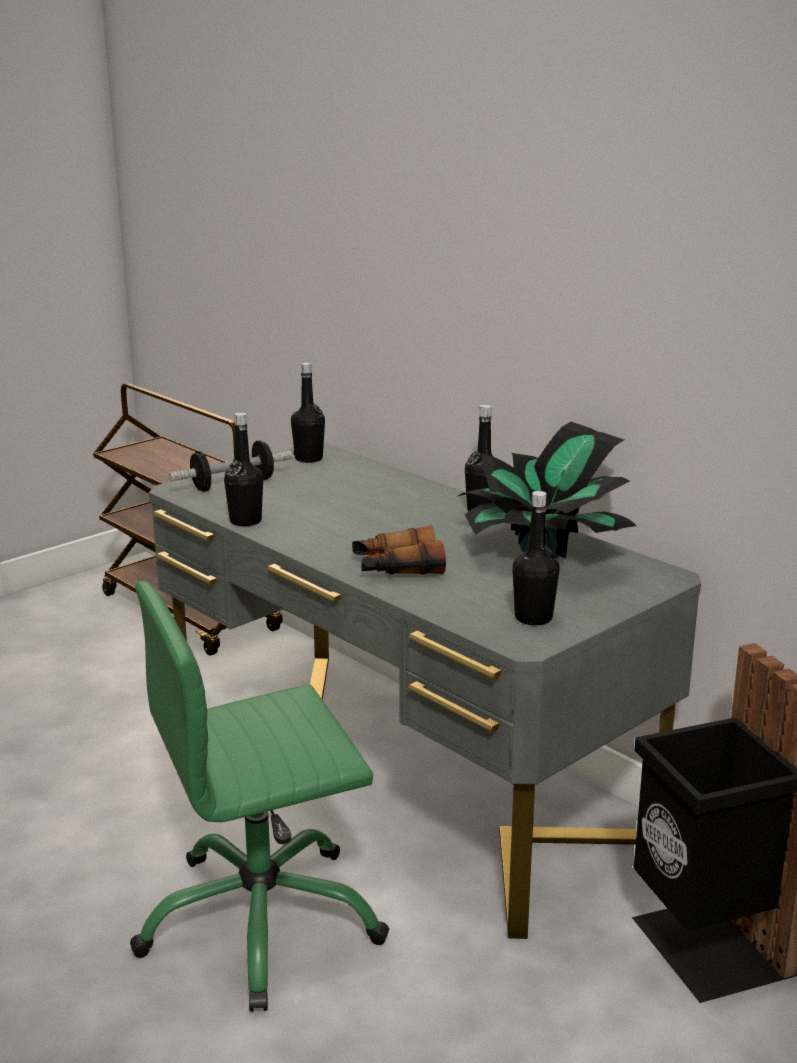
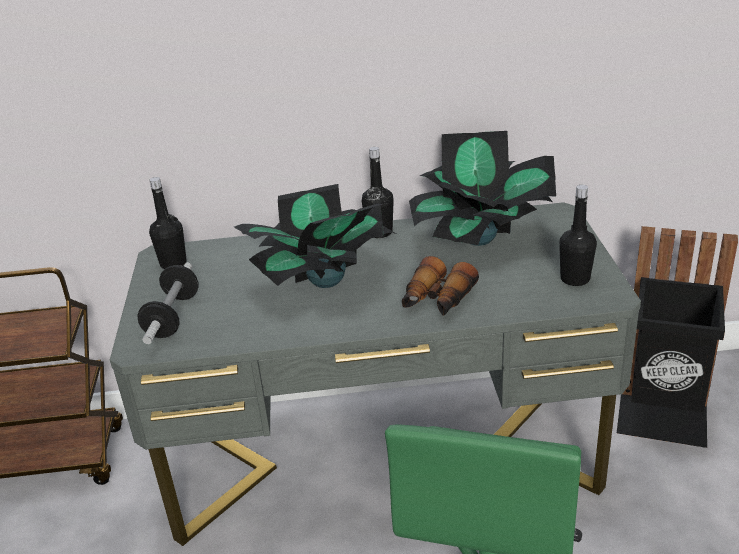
camera: 50 degrees left, 10 degrees up
(245, 521) = (261, 337): black bottle -> none
(363, 516) = (324, 281): none -> potted plant

